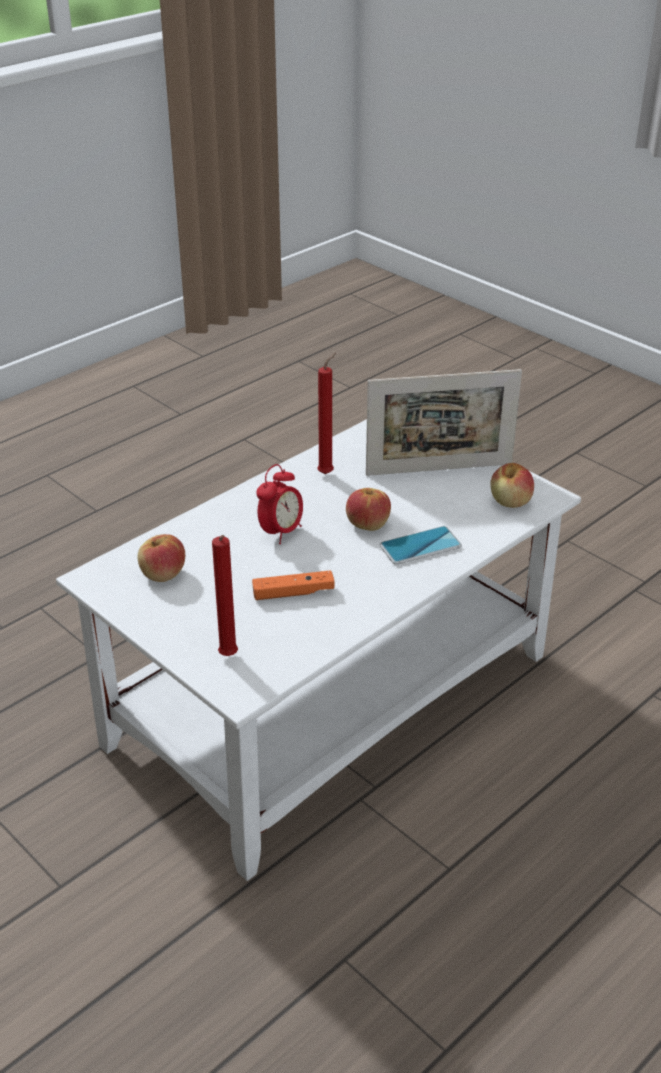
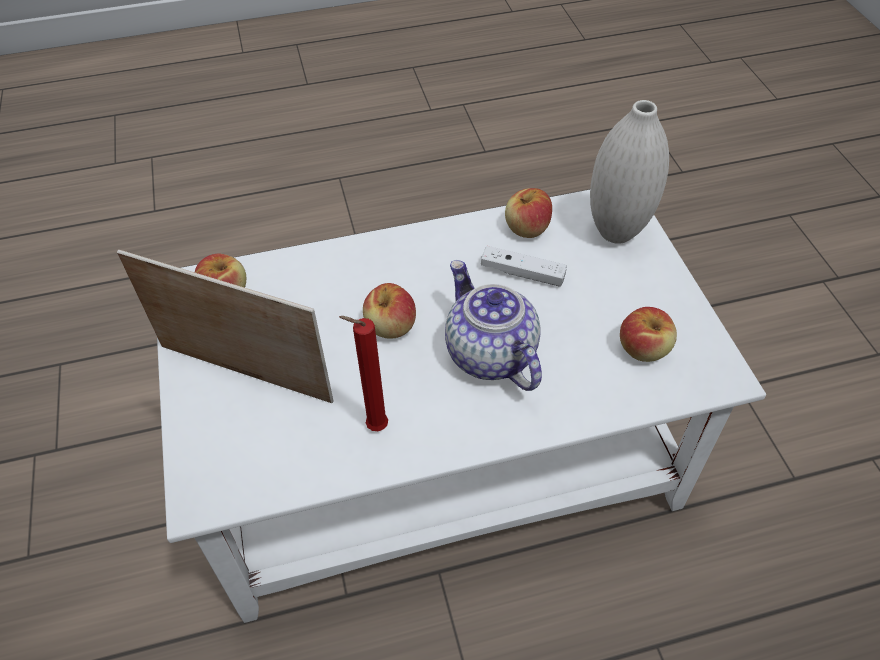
camera: 150 degrees left, 15 degrees up
(228, 658) = (616, 232): red candle -> white vase
(281, 532) = (489, 354): alarm clock -> teapot
(293, 593) = (522, 273): orange game controller -> white game controller
(315, 631) = (527, 228): none -> apple
(420, 546) = (365, 276): phone -> none

